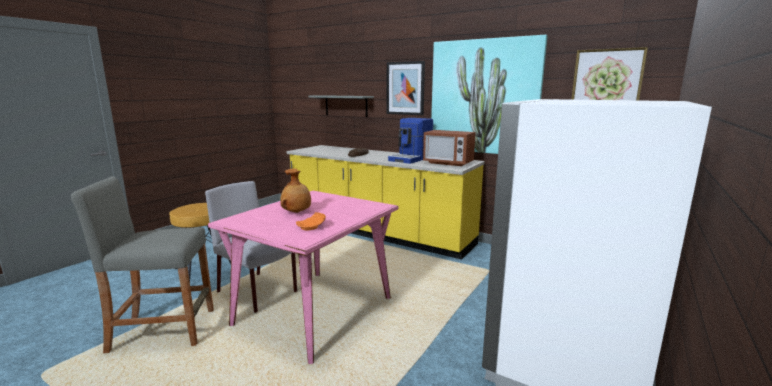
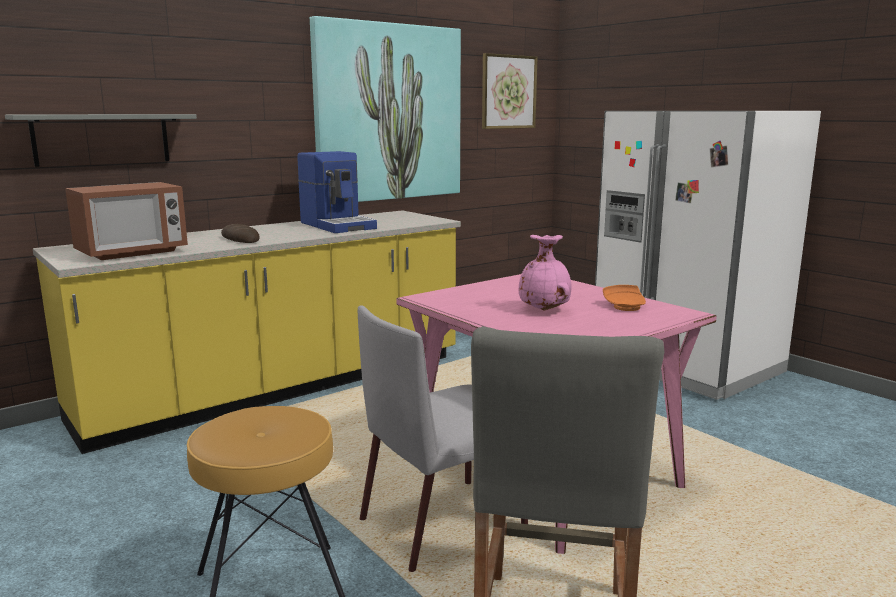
camera: 70 degrees left, 0 degrees up
(297, 212) = (544, 309): brown vase -> pink vase
(405, 88) = (255, 98): picture -> none
(448, 163) = (398, 219): microwave -> microwave (132, 252)

